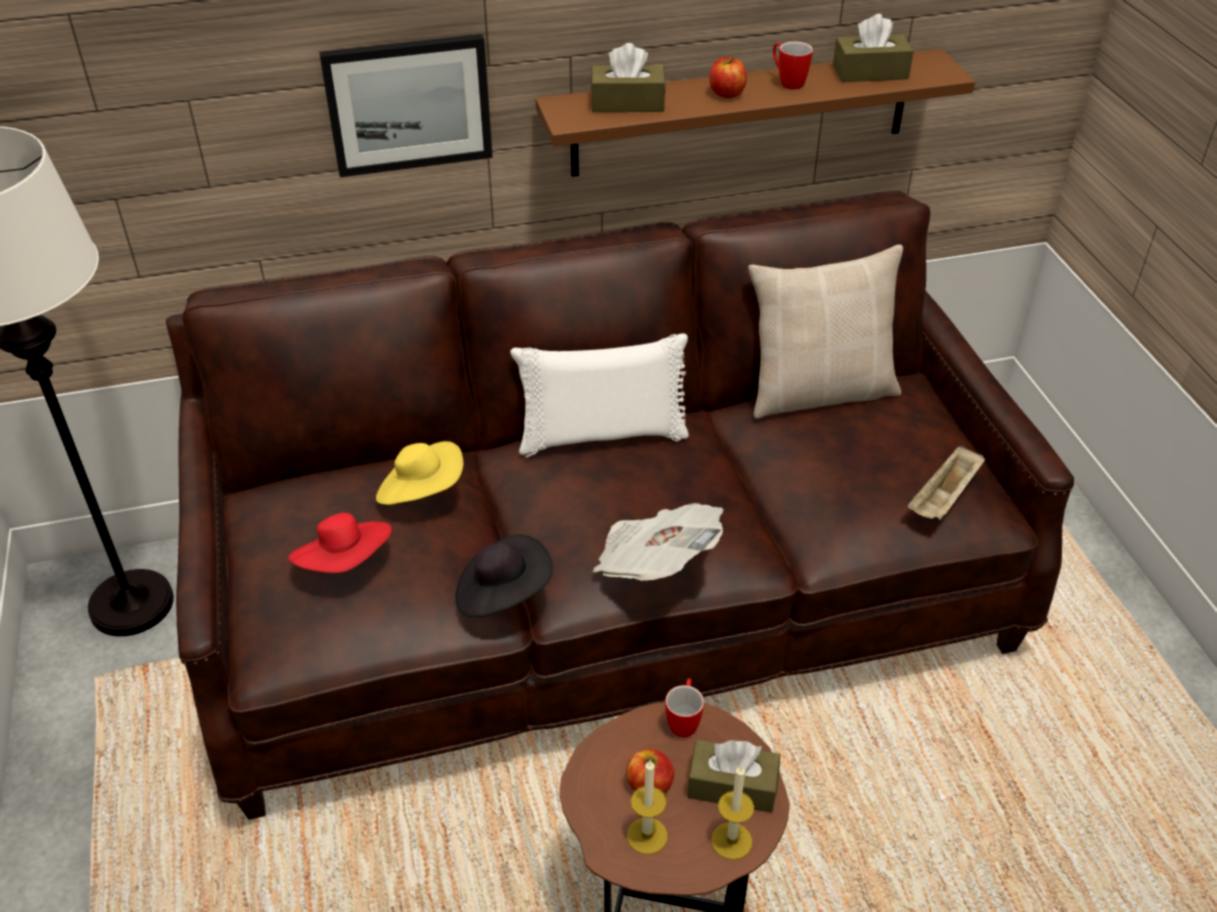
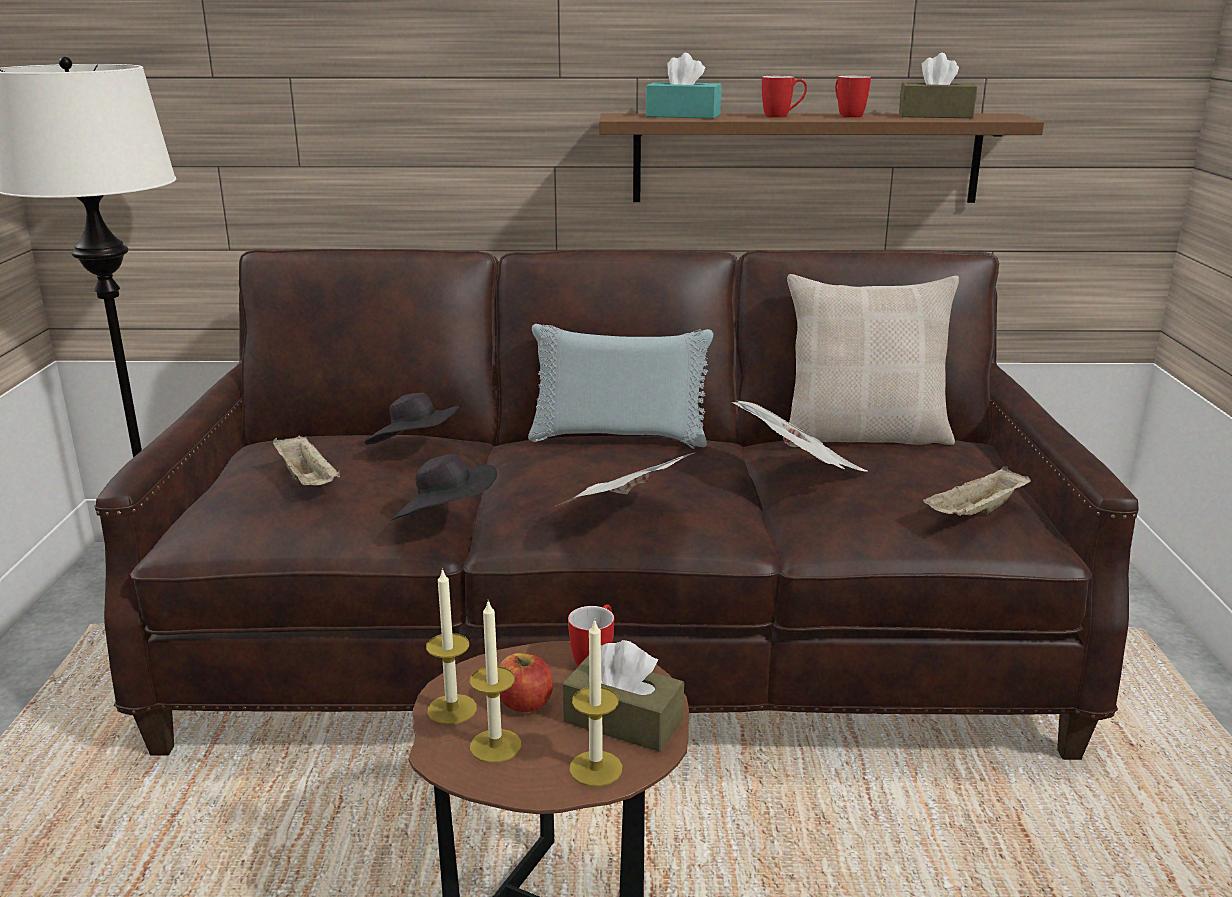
camera: 15 degrees right, 20 degrees down
(346, 563) = (308, 481): red hat -> beige tray
(408, 104) = (482, 104): picture -> none
(422, 492) = (416, 449): yellow hat -> black hat
(595, 804) = (452, 709): none -> candle
(602, 435) = (618, 437): white pillow -> blue pillow
(627, 103) = (683, 116): brown tissue box -> turquoise tissue box
(726, 93) = (782, 116): apple -> mug
(782, 462) = (797, 470): none -> newspaper

